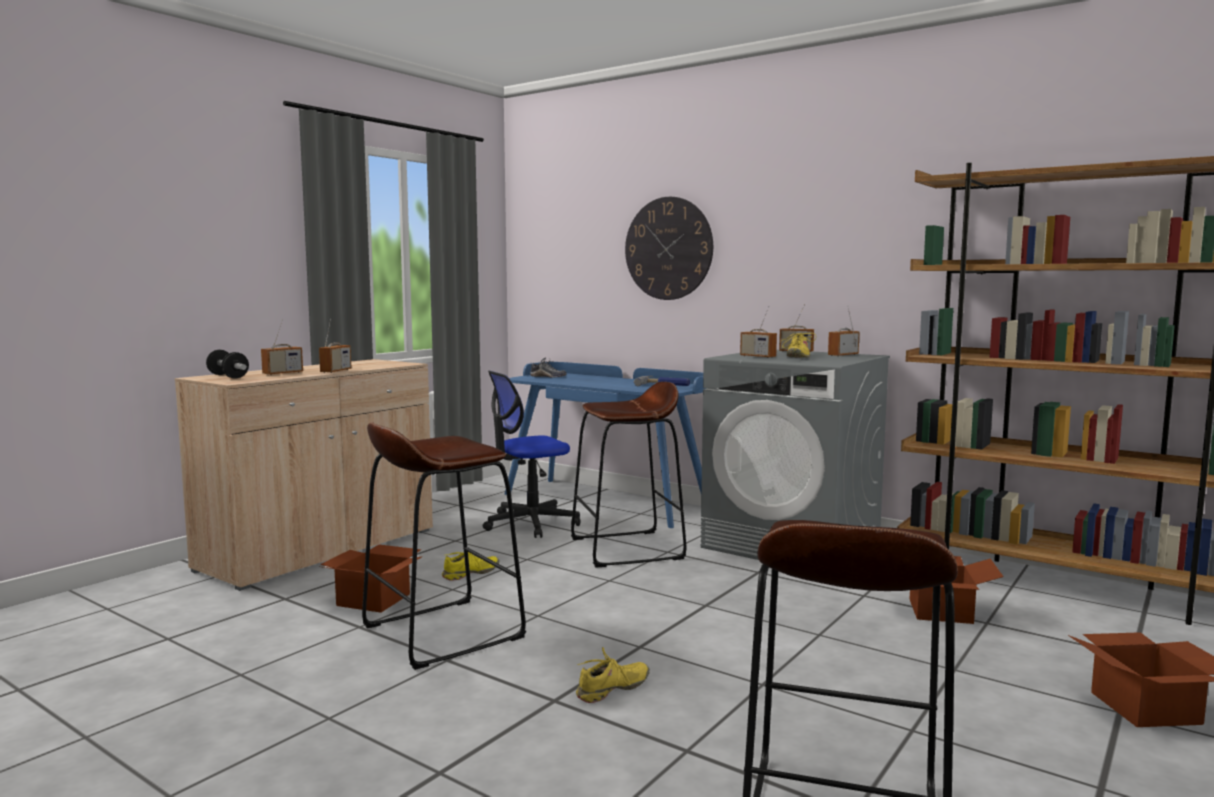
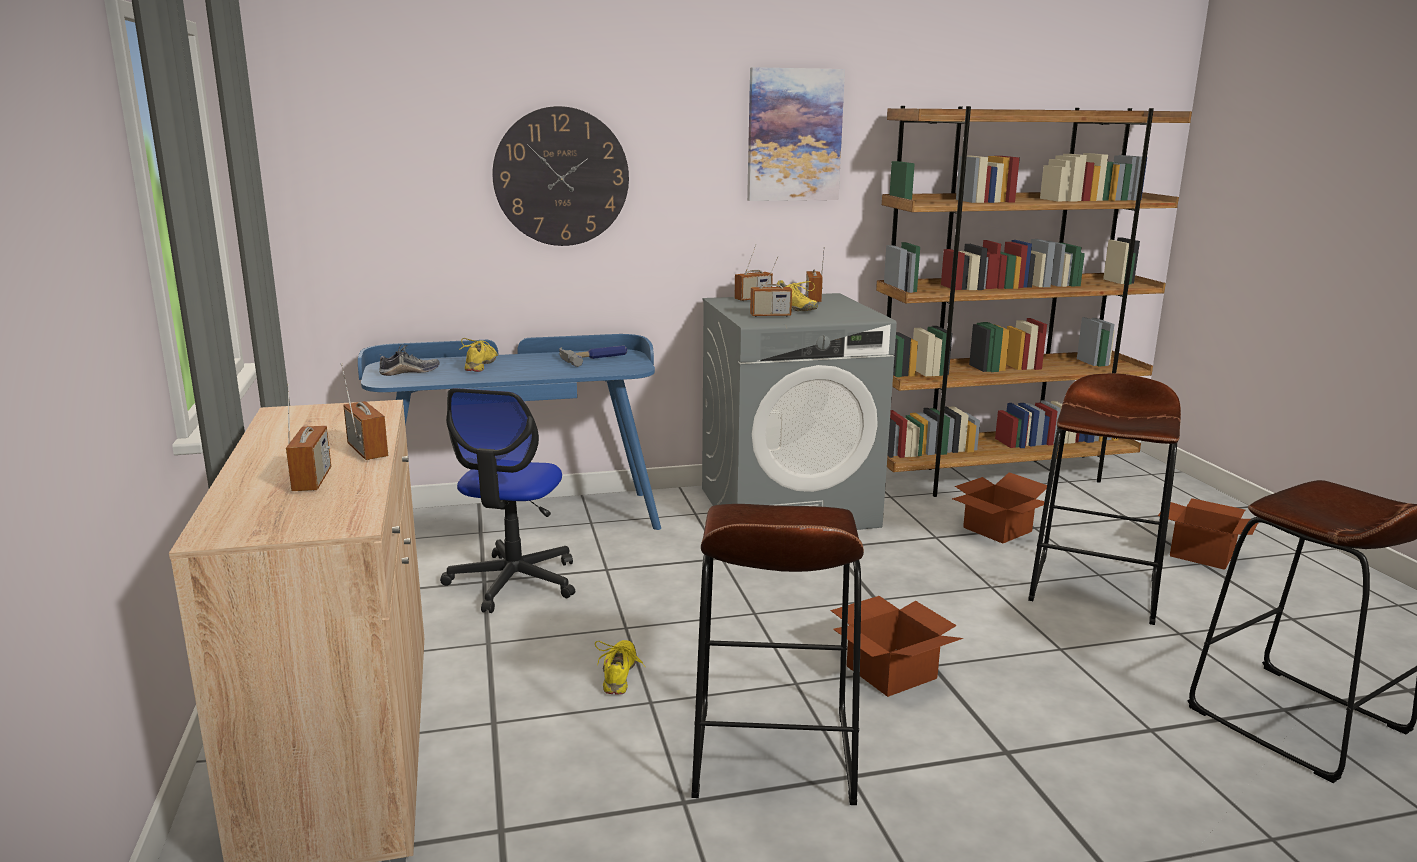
camera: 50 degrees left, 10 degrees up
(228, 376) = (259, 516): dumbbell -> none
(375, 599) = (609, 762): cardboard box -> cardboard box (891, 671)
(613, 690) = (1011, 715): yellow shoe -> yellow shoe (481, 365)
(627, 549) = (682, 570): brown stool -> brown stool (1095, 588)
(848, 208) = (794, 135): none -> picture

